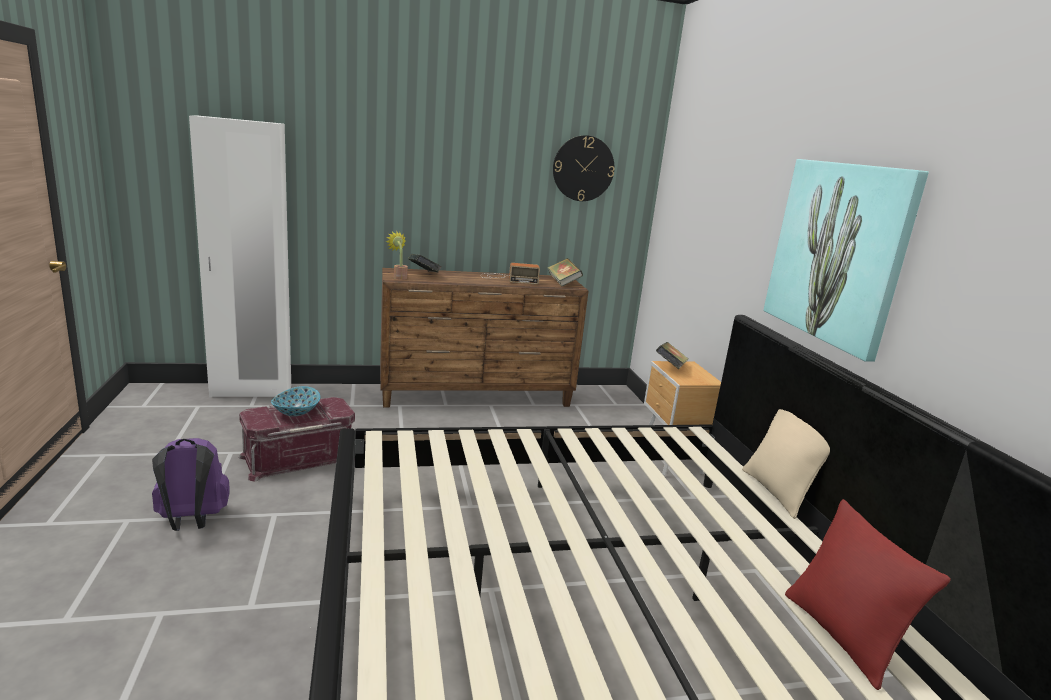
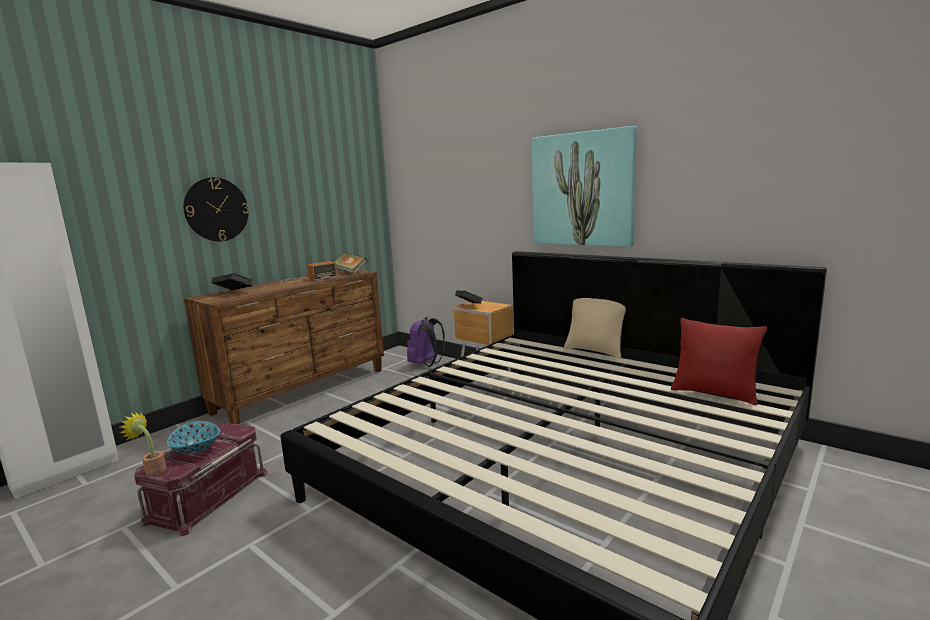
camera: 35 degrees left, 5 degrees down
(192, 521) = (168, 597): purple backpack -> purple backpack (426, 364)
(399, 277) = (217, 299): potted plant -> potted plant (152, 470)
(583, 168) = (334, 179): wall clock -> wall clock (216, 209)

